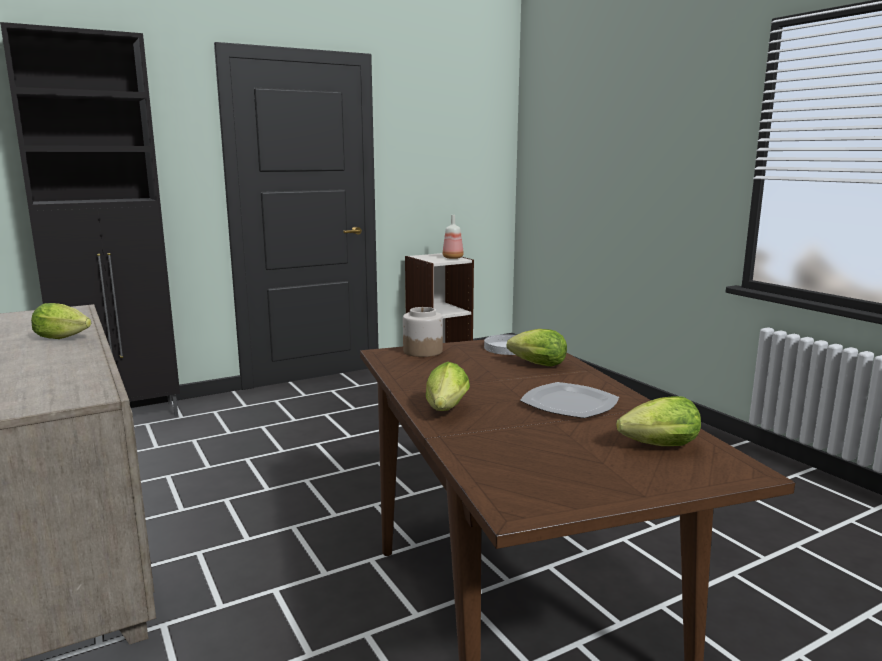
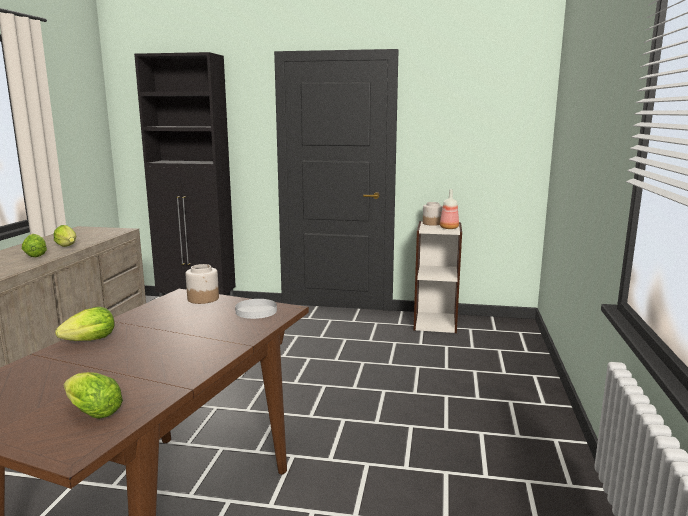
camera: 40 degrees right, 0 degrees up
(425, 256) = (432, 223): none -> jar
(535, 364) = (228, 329): lettuce -> lettuce (35, 255)
(569, 403) = (152, 363): plate -> none

